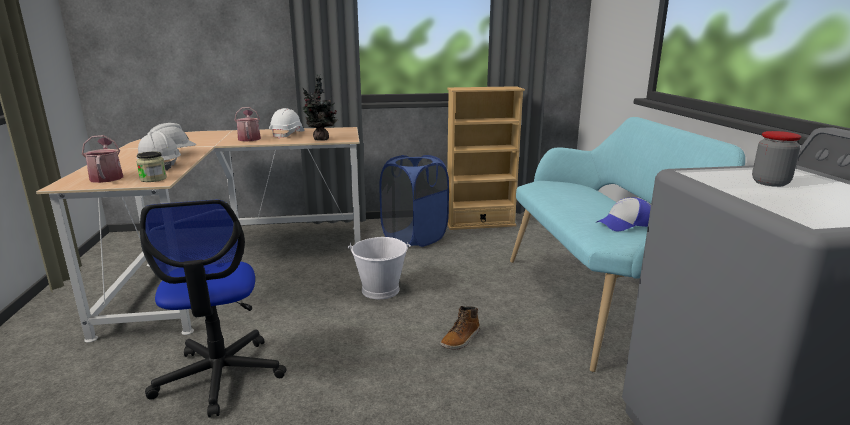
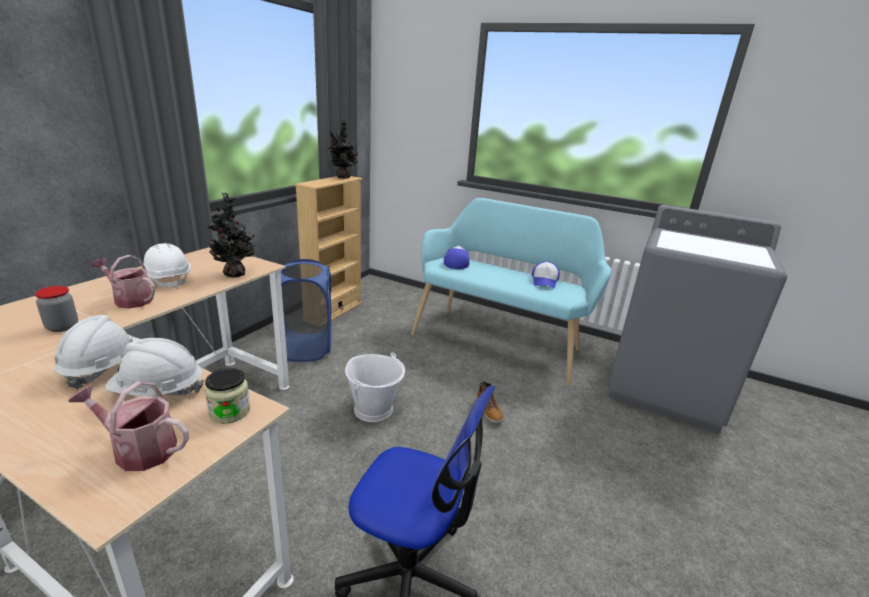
camera: 55 degrees left, 5 degrees up
(505, 87) = (343, 177): none -> potted plant
(563, 187) = (456, 262): none -> cap
(770, 183) = (695, 244): jar -> jar (62, 327)

